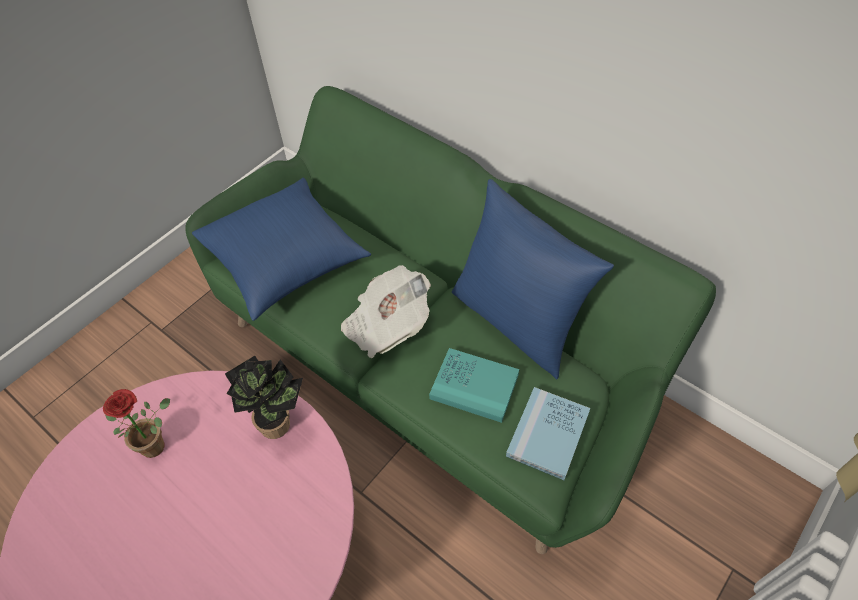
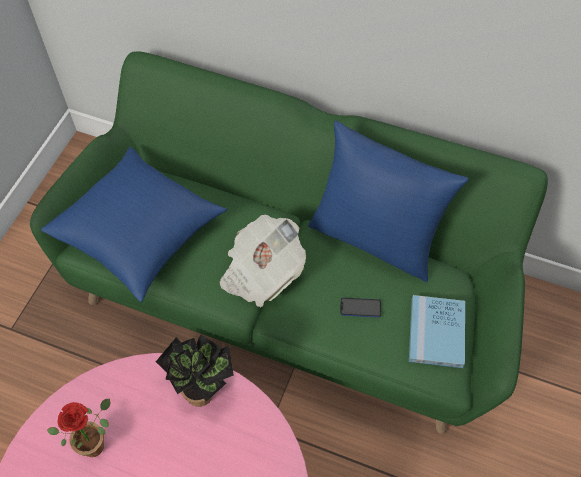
camera: 20 degrees left, 5 degrees up
(474, 386) = (360, 308): turquoise book -> phone

